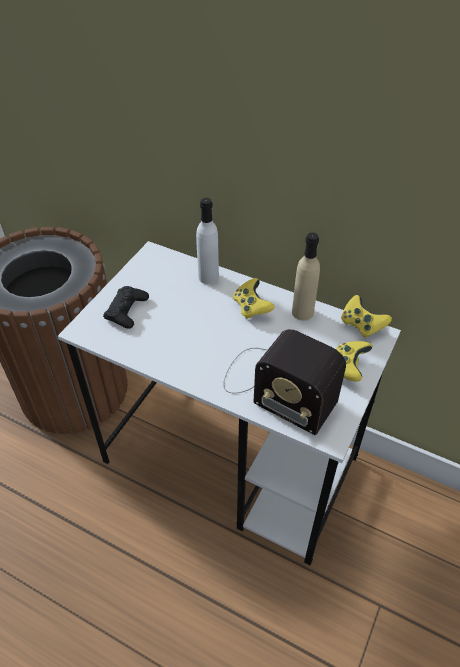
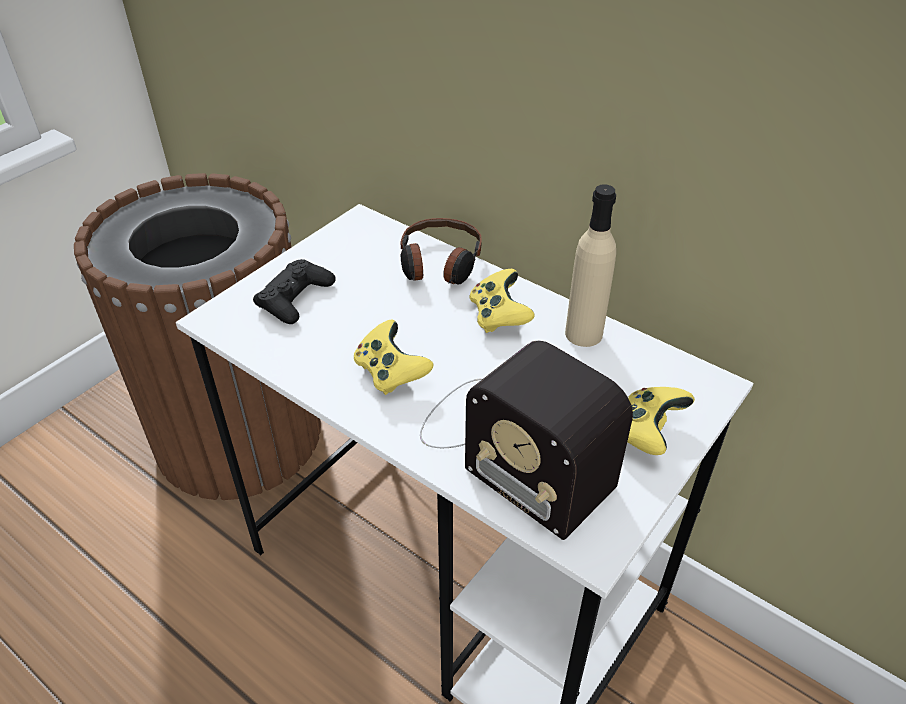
camera: 10 degrees right, 5 degrees down
(208, 277) = (439, 264): white bottle -> headphones
(361, 325) = (683, 366): yellow game controller -> yellow game controller (390, 373)

